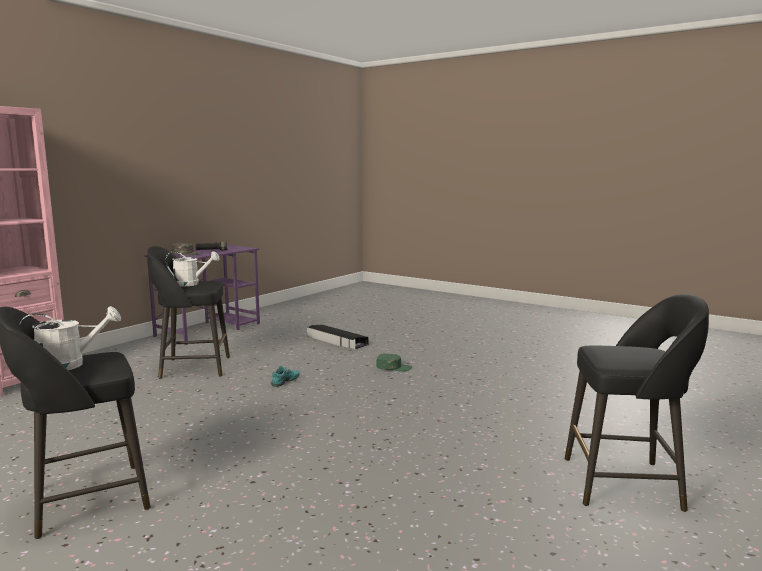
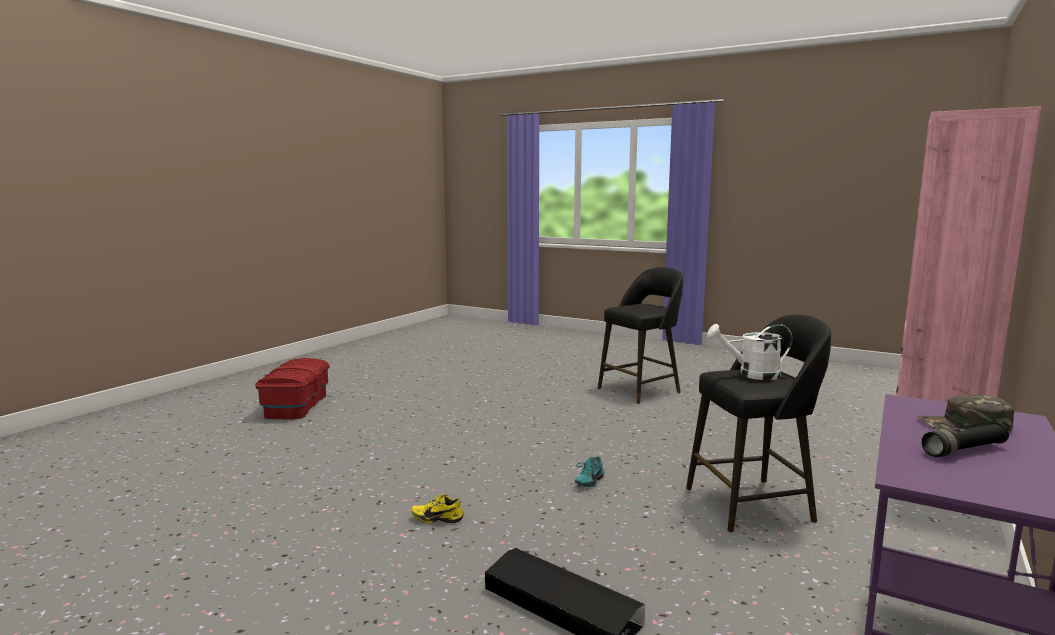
camera: 175 degrees right, 0 degrees up
(70, 364) = (644, 306): white watering can -> none
(394, 367) = (438, 518): green cap -> yellow shoe
(625, 483) = (296, 406): black stool -> red storage box

